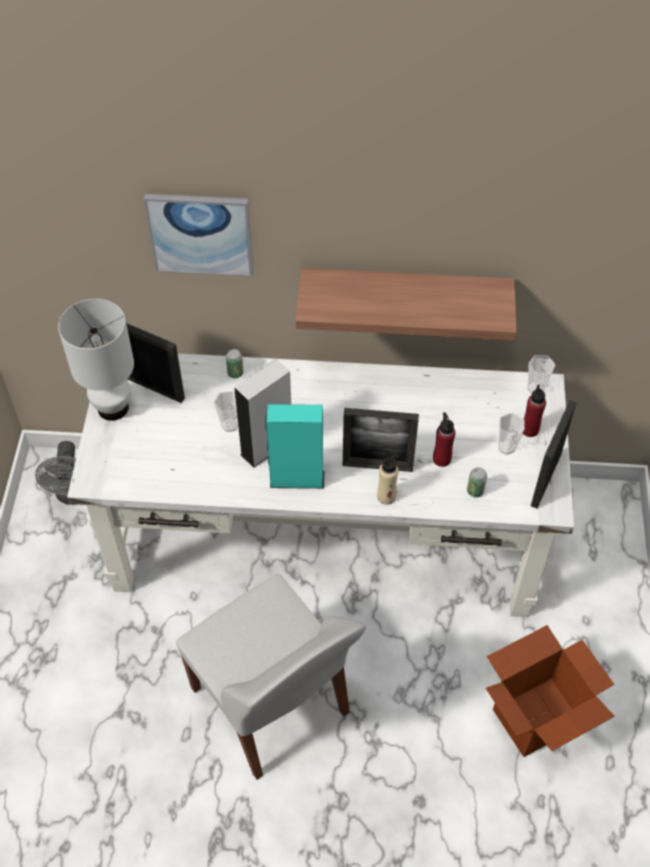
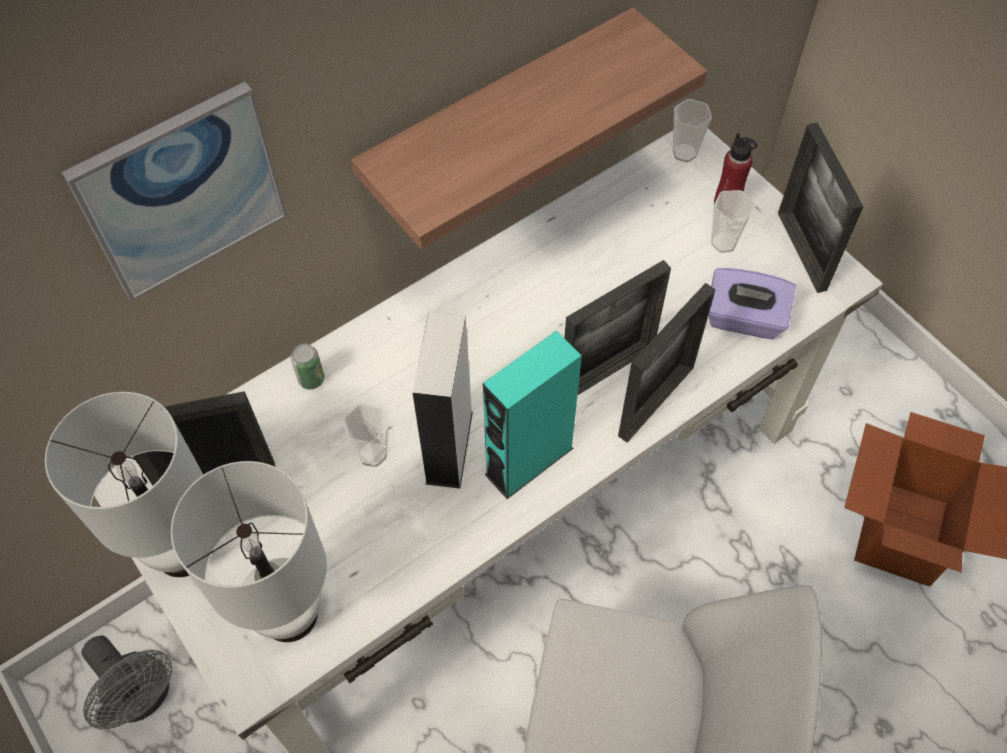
camera: 40 degrees left, 5 degrees up
(130, 466) = (290, 615): none -> white table lamp
(386, 496) = (656, 401): beige bottle -> picture frame
(441, 459) = (670, 308): red bottle -> none
(475, 491) = (744, 319): can -> purple tissue box

